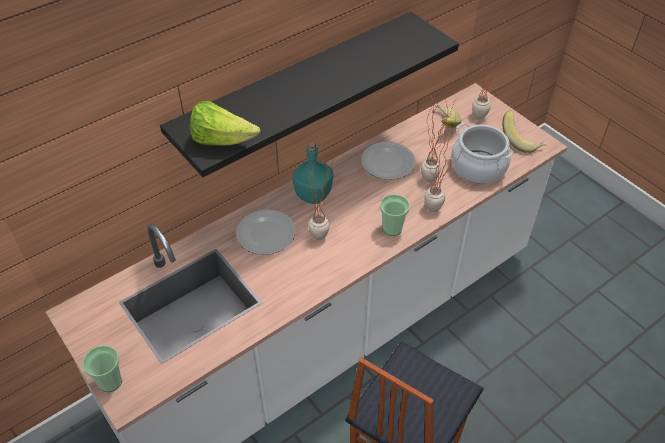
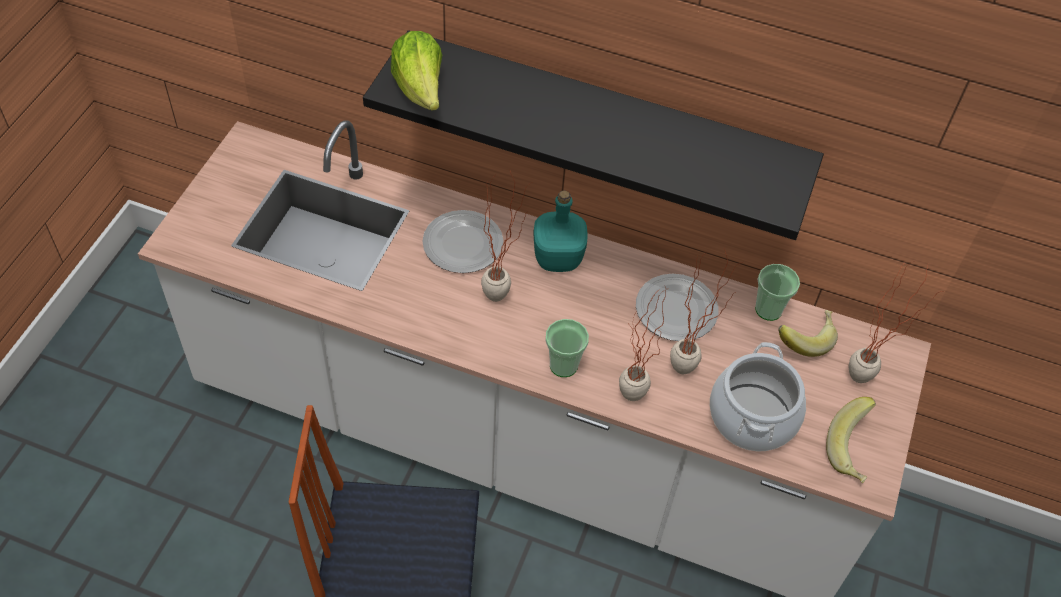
camera: 55 degrees right, 5 degrees up
(110, 381) = (187, 218): cup -> cup (768, 309)

